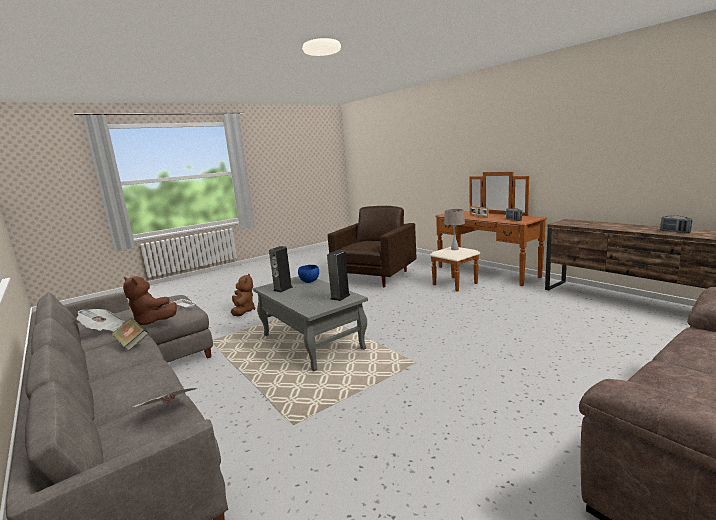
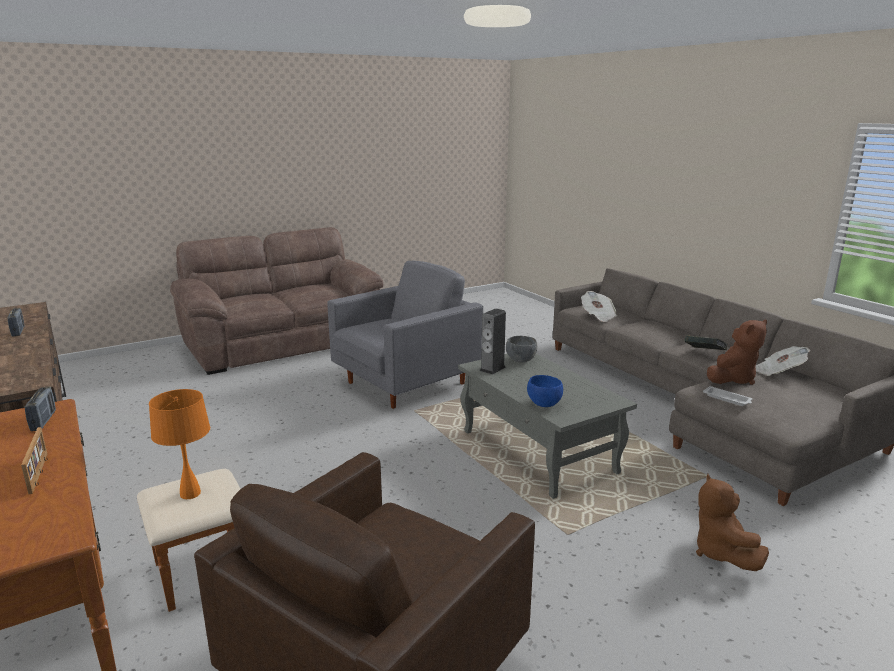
camera: 175 degrees left, 5 degrees up
(152, 322) = (732, 379): brown plush toy -> brown plush toy turned 105 degrees clockwise
(283, 289) = (581, 394): speaker -> none
(316, 306) = (520, 360): none -> grey bowl
(446, 396) = (405, 384): none -> grey armchair
(454, 249) = (190, 493): beige table lamp -> orange table lamp

